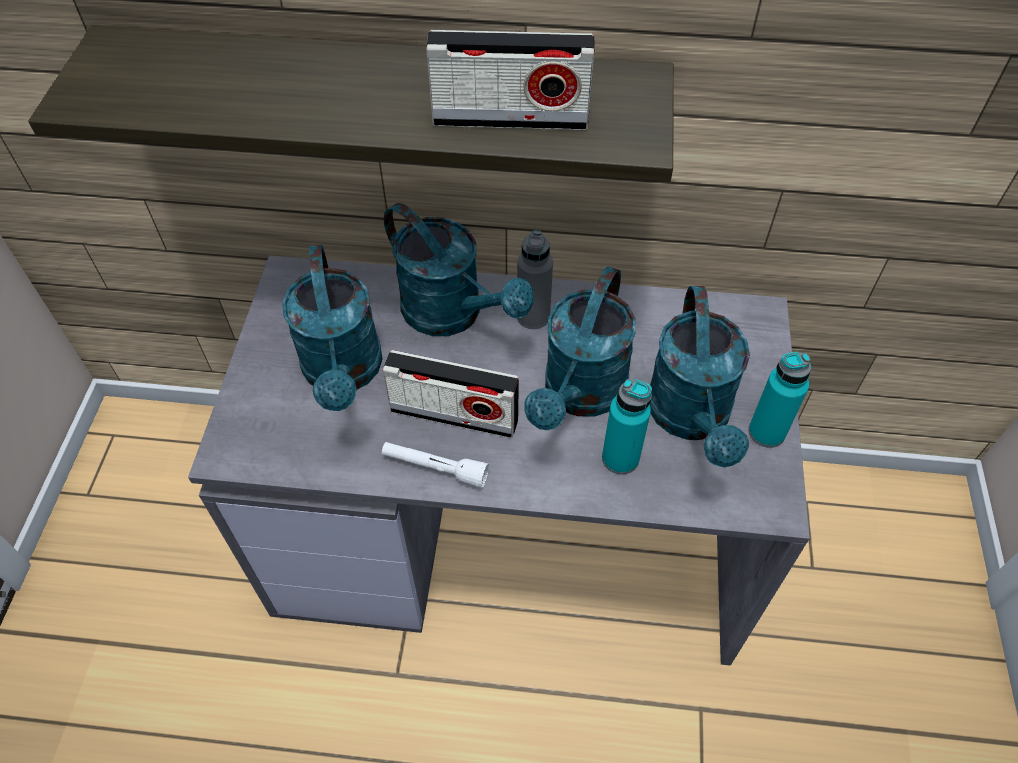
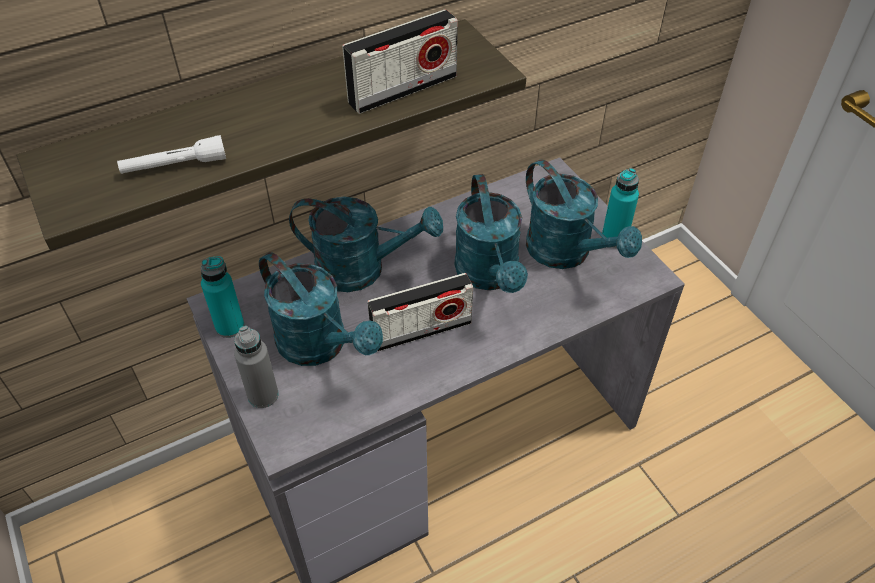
camera: 35 degrees left, 5 degrees down
(435, 468) = (438, 369): white flashlight -> white flashlight (174, 166)
(533, 316) = (417, 243): grey bottle -> grey bottle (263, 395)
(620, 458) = (546, 298): turquoise bottle -> turquoise bottle (230, 326)

